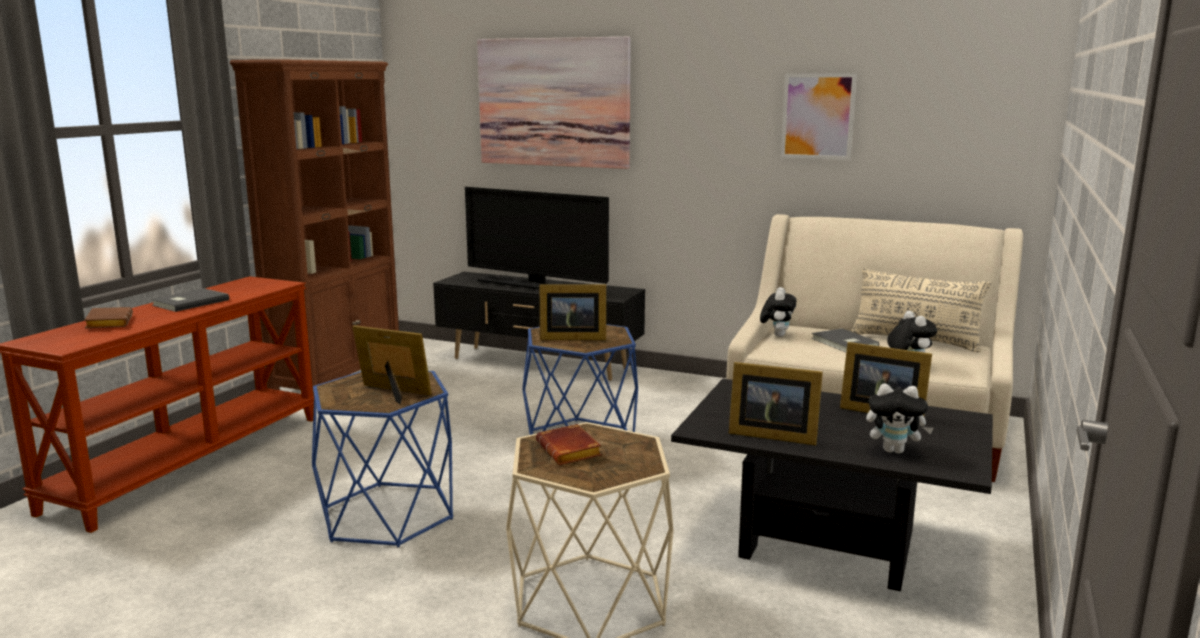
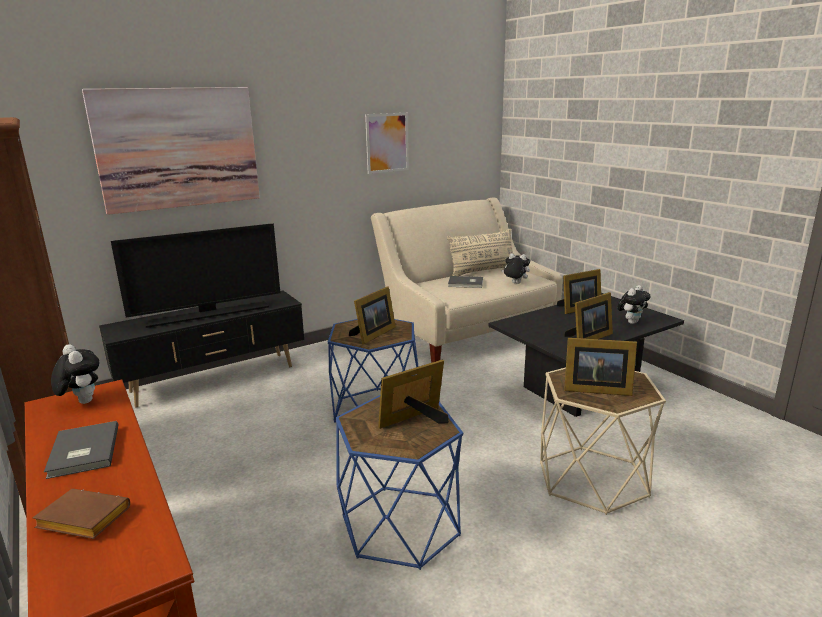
camera: 55 degrees left, 5 degrees up
(571, 451) = (594, 389): brown book -> picture frame
(777, 335) = (428, 291): plush toy -> plush toy (81, 401)

